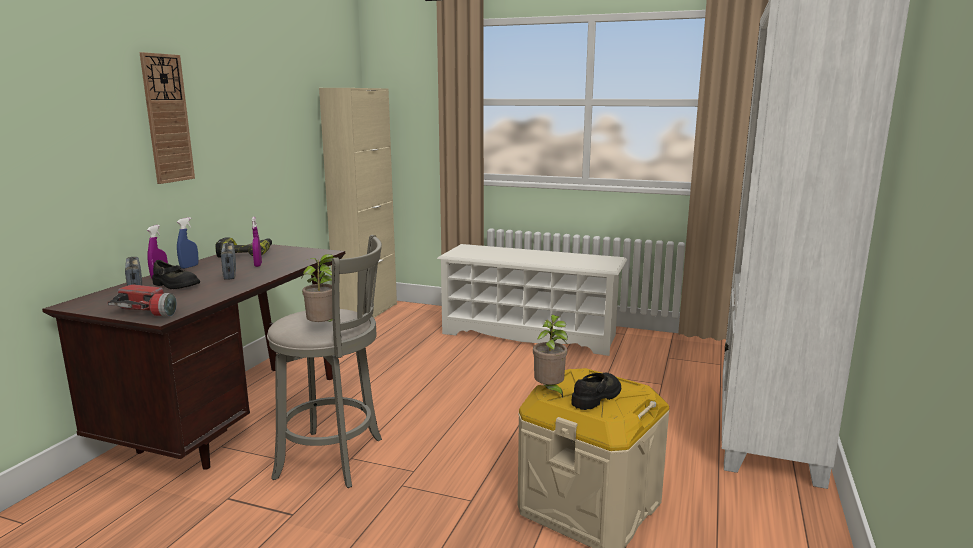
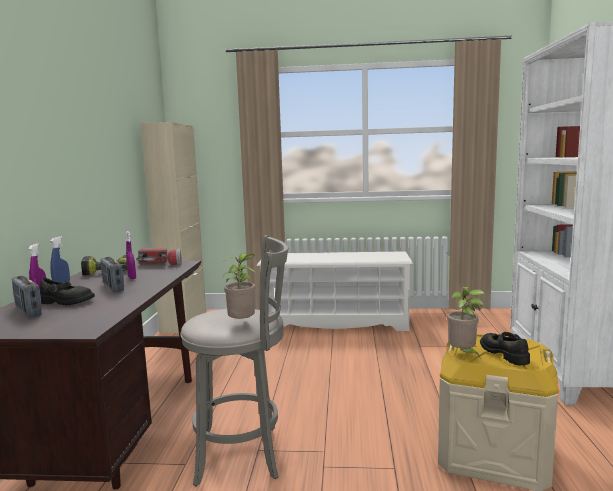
camera: 15 degrees left, 5 degrees down
(148, 312) = (65, 327): flashlight -> flashlight (161, 264)
(167, 119) = (33, 140): wall clock -> none
(597, 397) = (505, 353): black shoe -> black shoe turned 45 degrees counterclockwise

